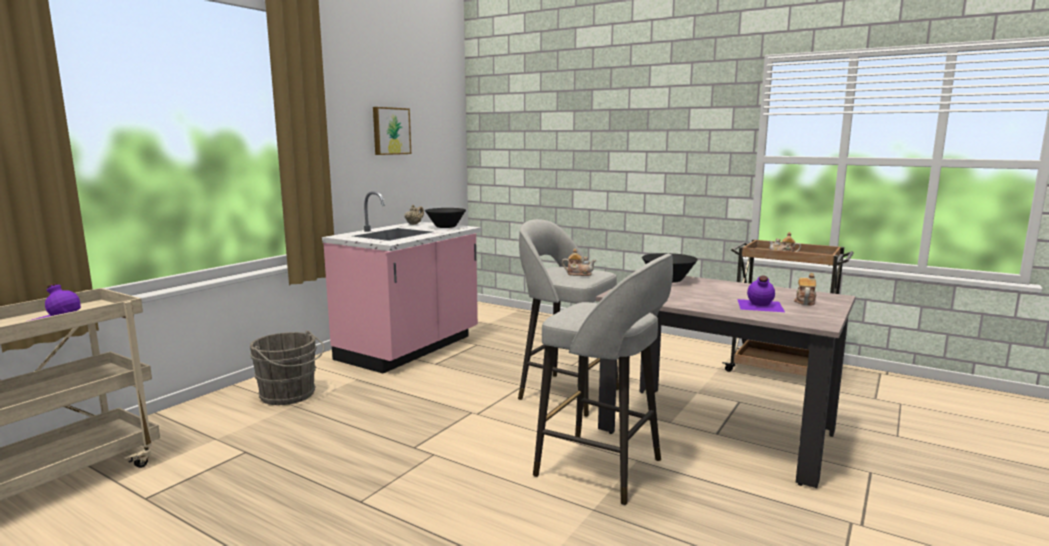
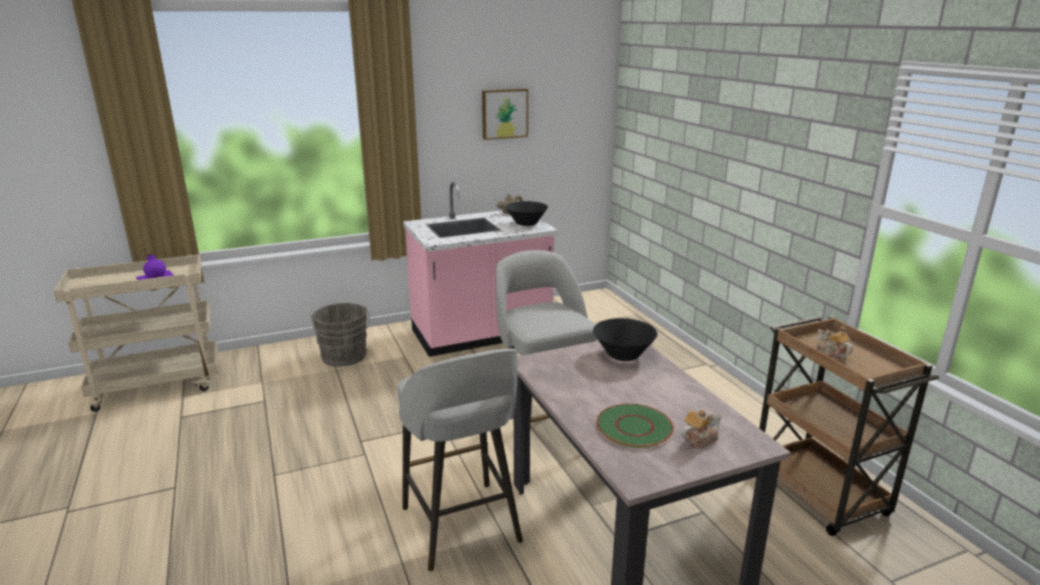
camera: 35 degrees right, 10 degrees up
(578, 274) = (544, 321): teapot -> none
(759, 305) = (633, 427): purple bottle -> green plate

